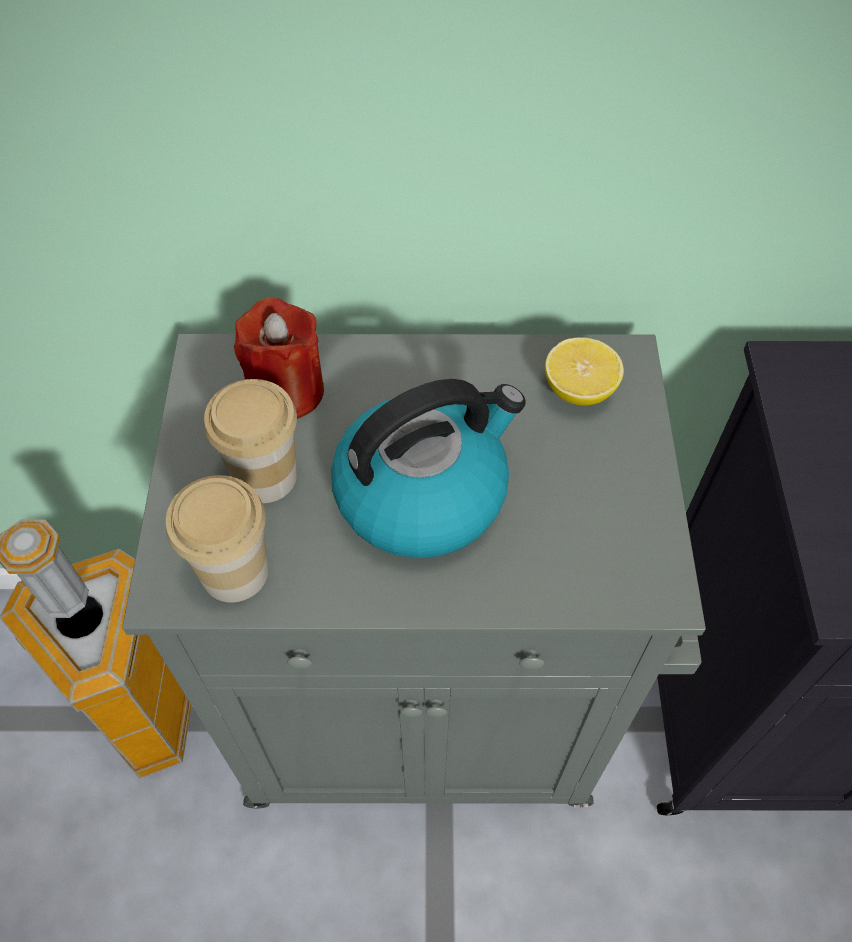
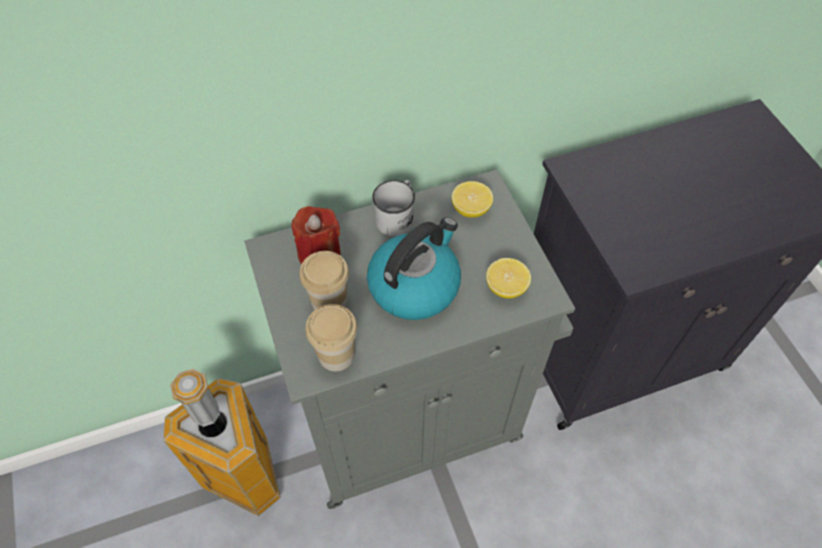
camera: 20 degrees left, 0 degrees up
(444, 367) = (397, 217): none -> white mug
(587, 548) = (506, 287): none -> lemon

